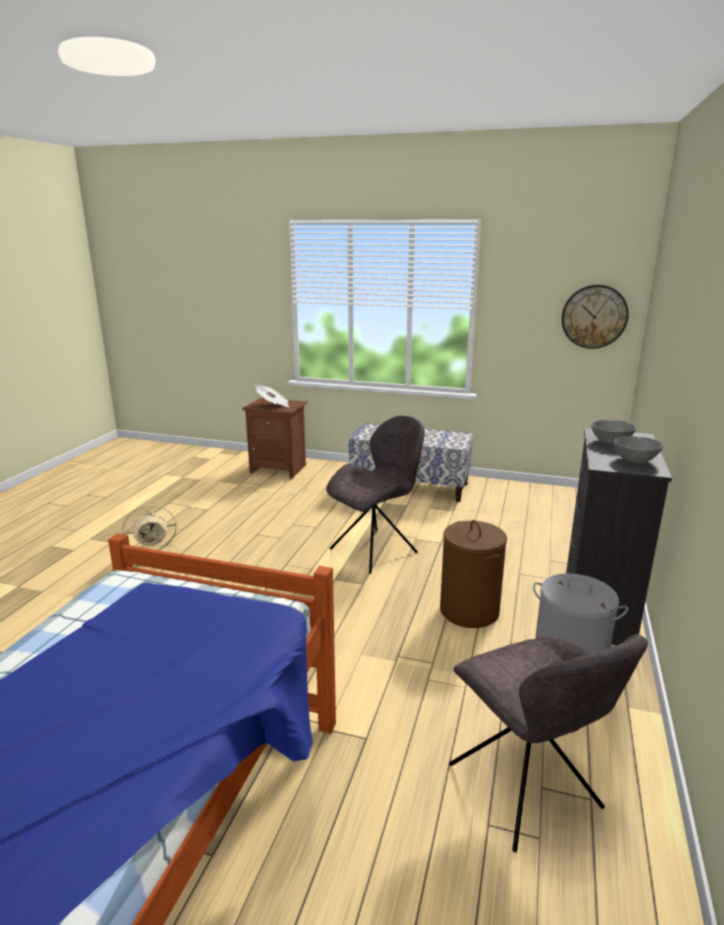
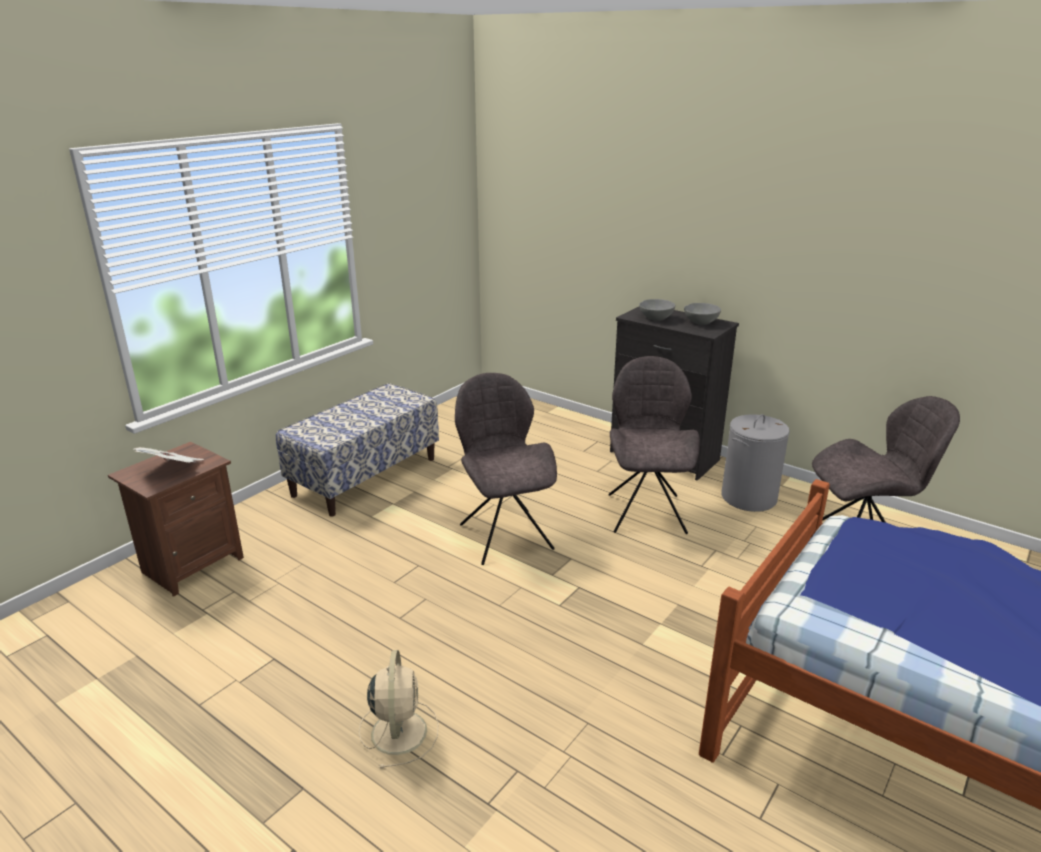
camera: 70 degrees left, 5 degrees up
(469, 611) = (646, 511): brown laundry basket -> grey chair
(594, 316) = (446, 217): wall clock -> none

